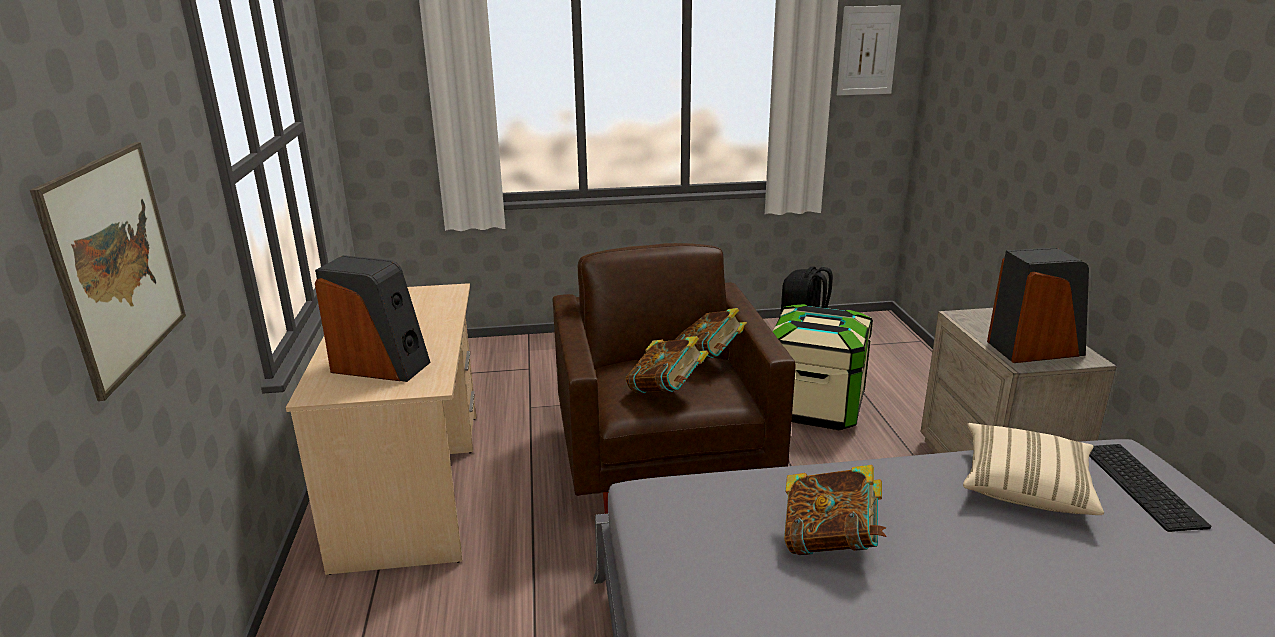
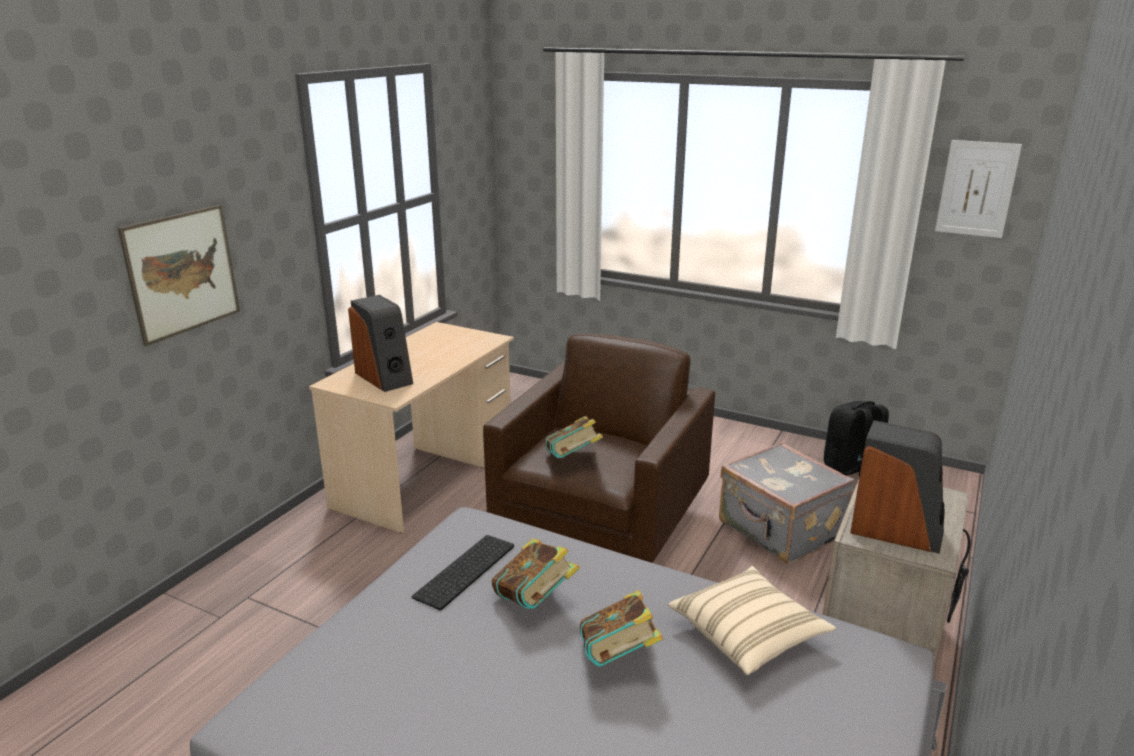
camera: 35 degrees right, 0 degrees up
(708, 359) = (639, 447): book -> book (619, 657)
(814, 407) = (779, 531): storage box -> grey suitcase
(1144, 486) = (860, 685): keyboard -> keyboard (466, 572)

